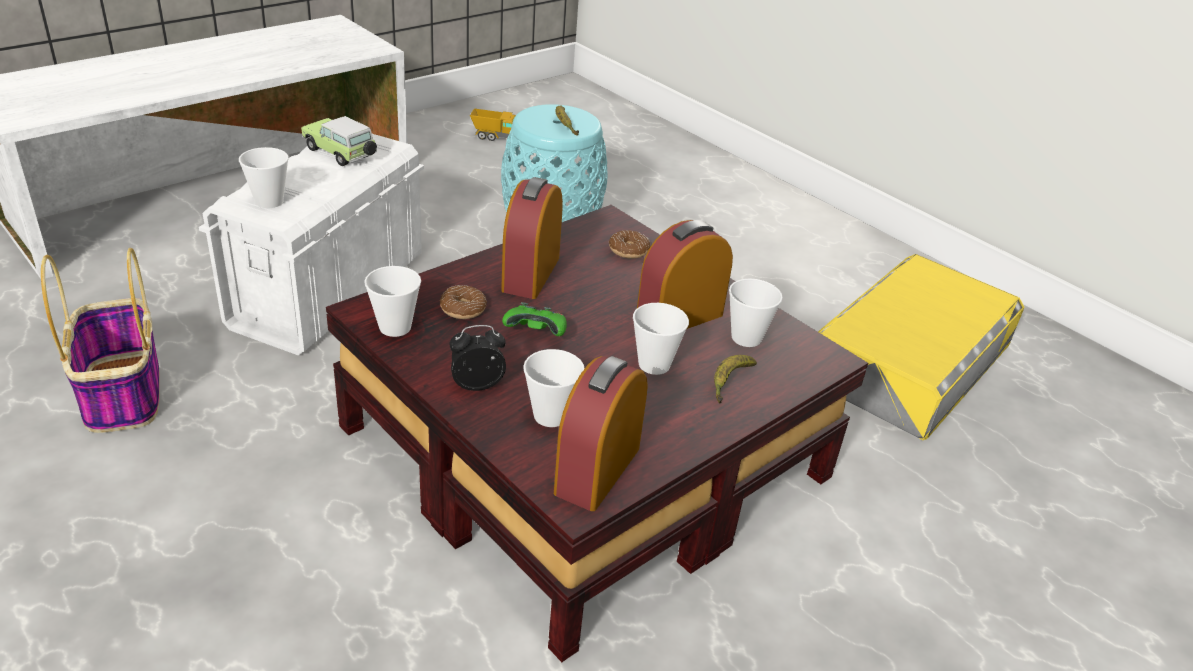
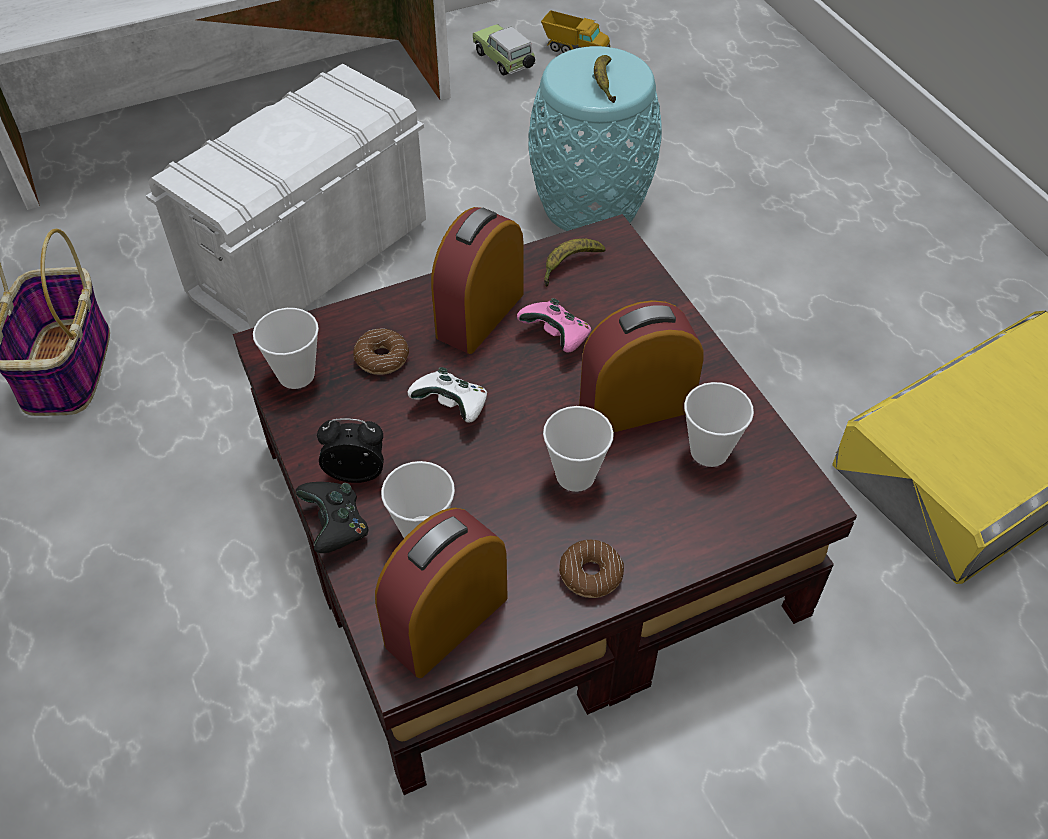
camera: 20 degrees right, 15 degrees up
(269, 201) = (218, 175): cup -> none
(341, 154) = (322, 109): toy car -> toy car (505, 62)
(476, 422) = (336, 527): none -> black game controller
(536, 333) = (452, 407): green game controller -> white game controller
(598, 282) = (557, 338): none -> pink game controller
(629, 250) = (615, 292): donut -> donut (590, 574)
(729, 382) = (658, 517): banana -> banana (569, 266)

